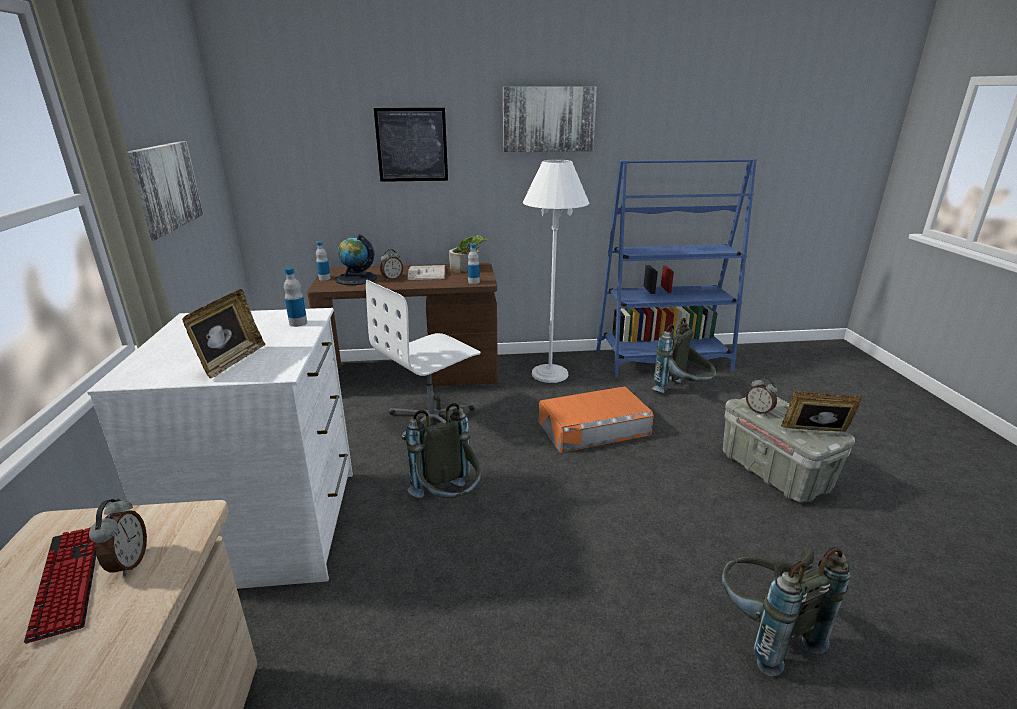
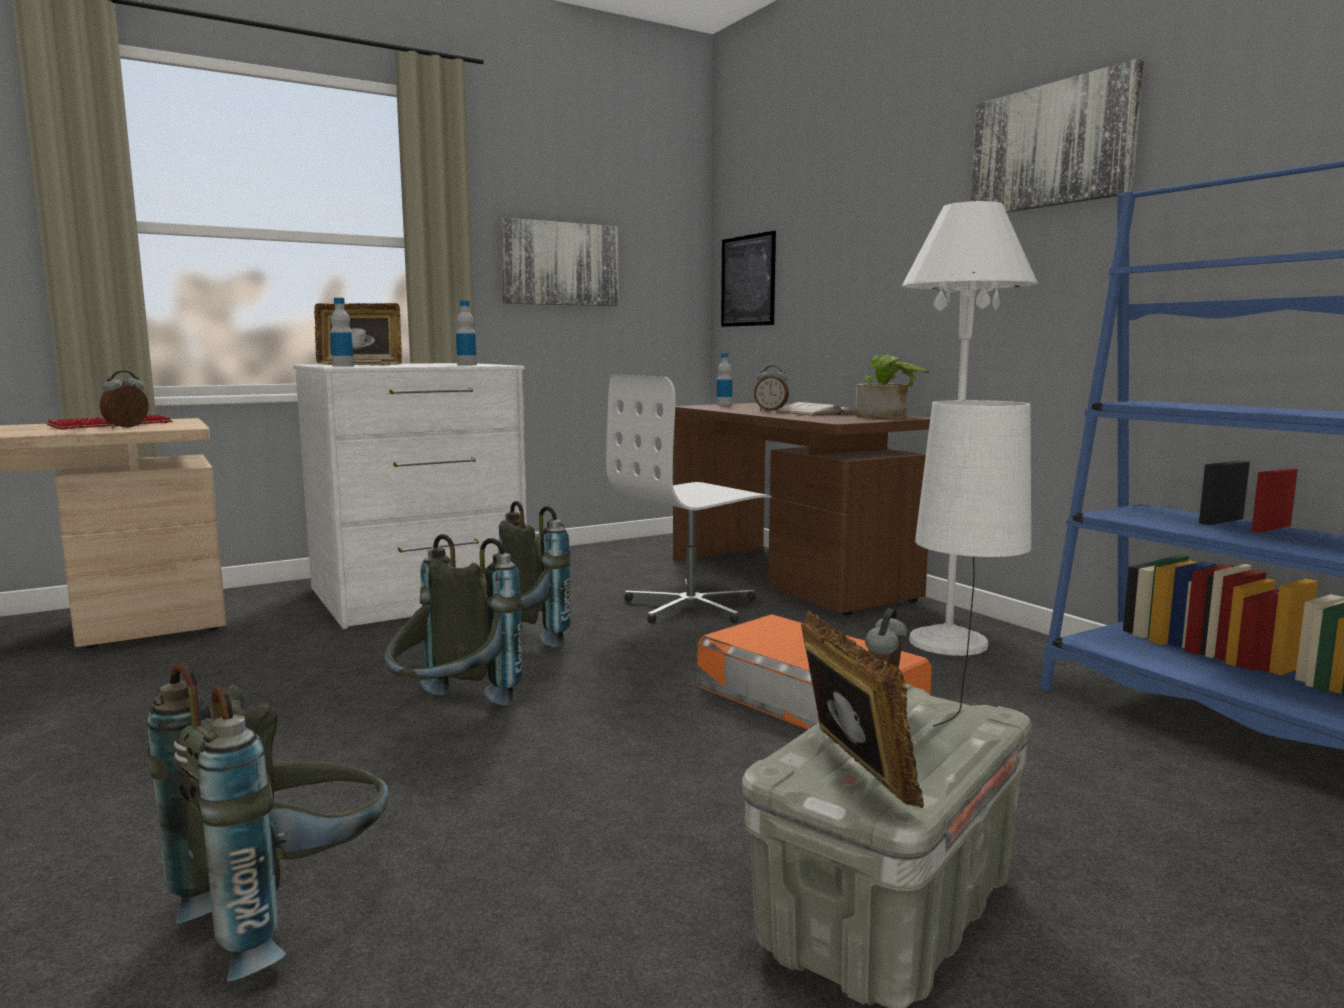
camera: 65 degrees right, 15 degrees down
(128, 563) = (127, 427): alarm clock -> alarm clock turned 150 degrees clockwise
(356, 279) = (744, 407): globe -> none
(412, 145) = (865, 223): picture -> picture (748, 281)
(432, 419) = (692, 606): white office chair -> white office chair turned 60 degrees counterclockwise
(473, 282) = (830, 420): bottle -> bottle (343, 366)
(682, 392) = (1112, 763): grey backpack -> grey backpack (452, 712)
(783, 405) = (961, 732): none -> white table lamp

